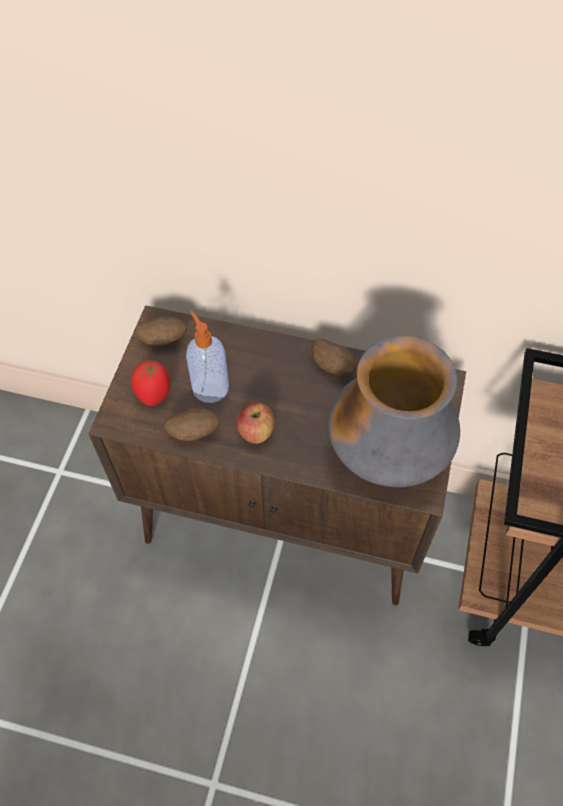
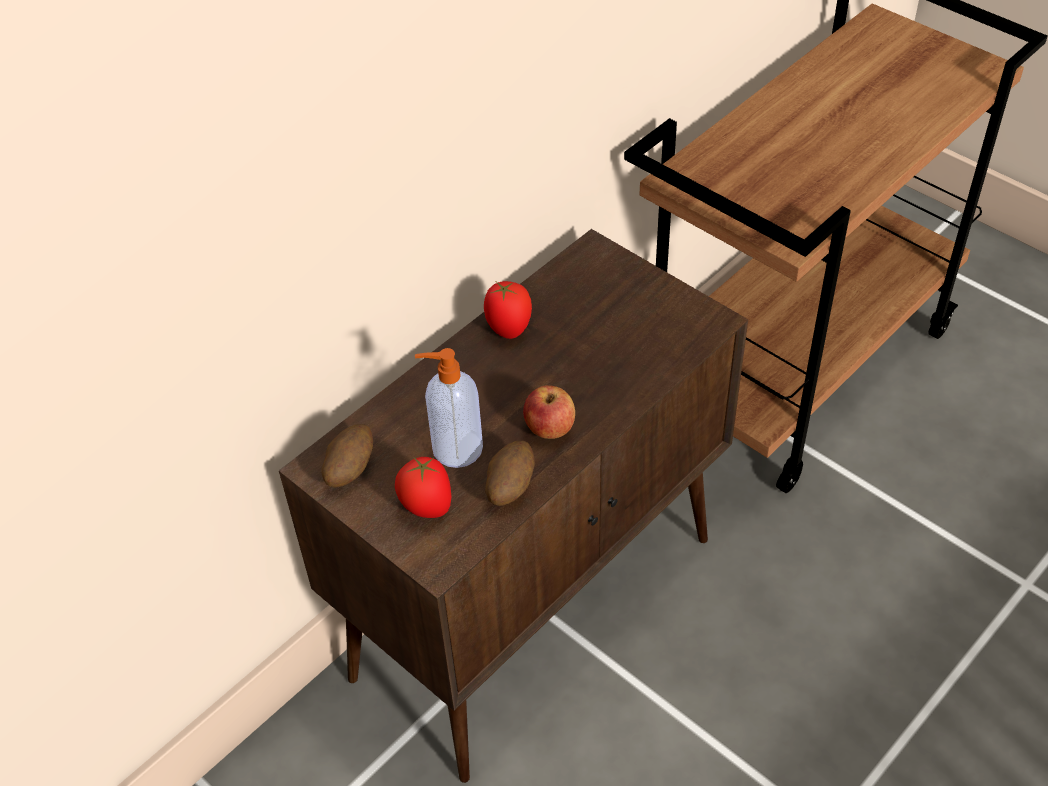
camera: 60 degrees left, 10 degrees down
(333, 367) = (509, 328): potato -> tomato
(387, 456) = (653, 331): vase -> none

